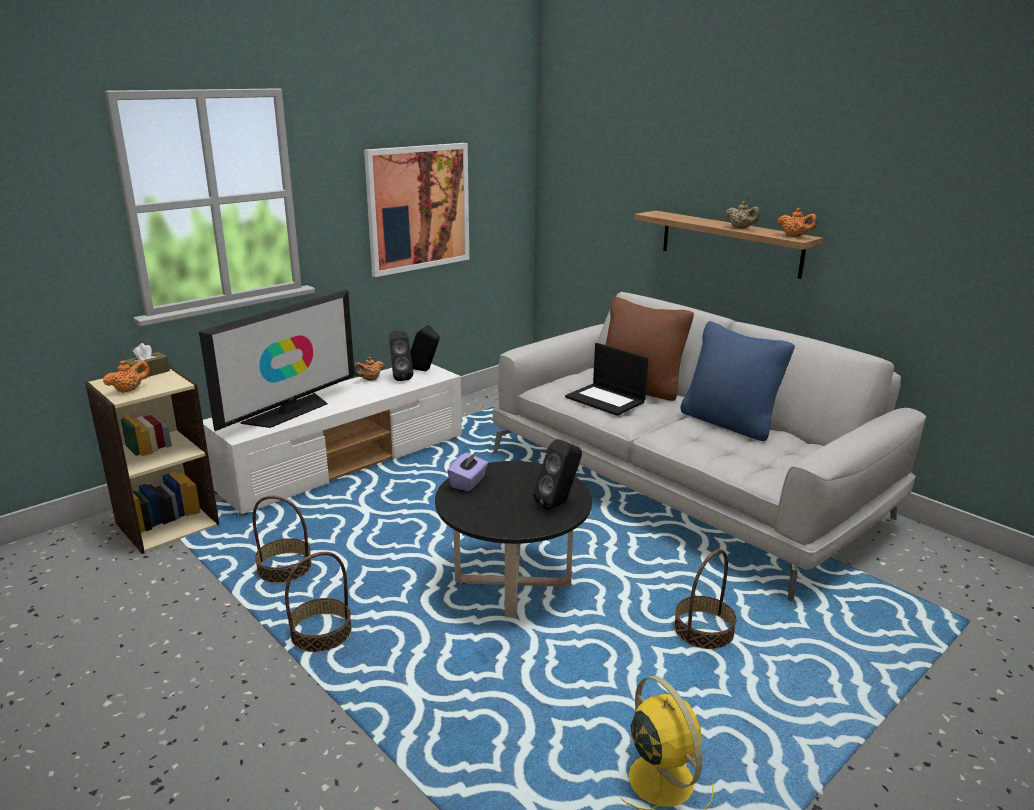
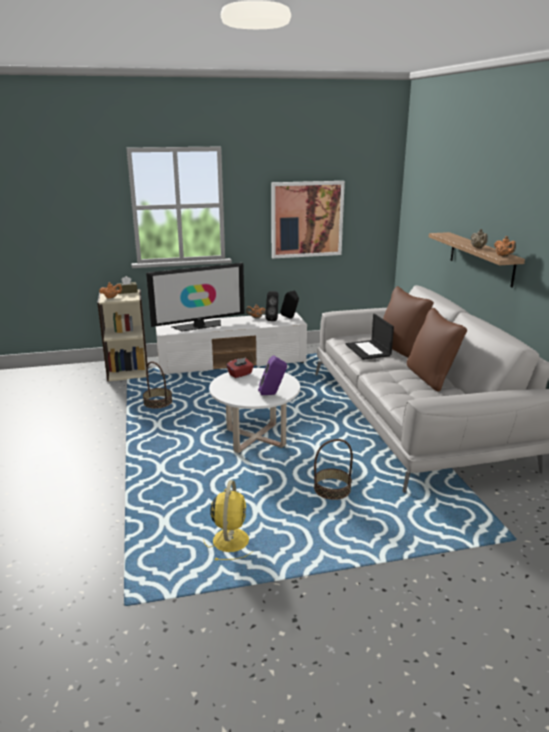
camera: 30 degrees right, 0 degrees up
(321, 633) = (146, 433): basket -> none
(468, 482) = (240, 374): purple tissue box -> red tissue box
(512, 583) = (255, 438): black coffee table -> white coffee table
(558, 504) = (272, 394): black speaker -> purple speaker
(729, 423) = (431, 377): blue pillow -> brown pillow

